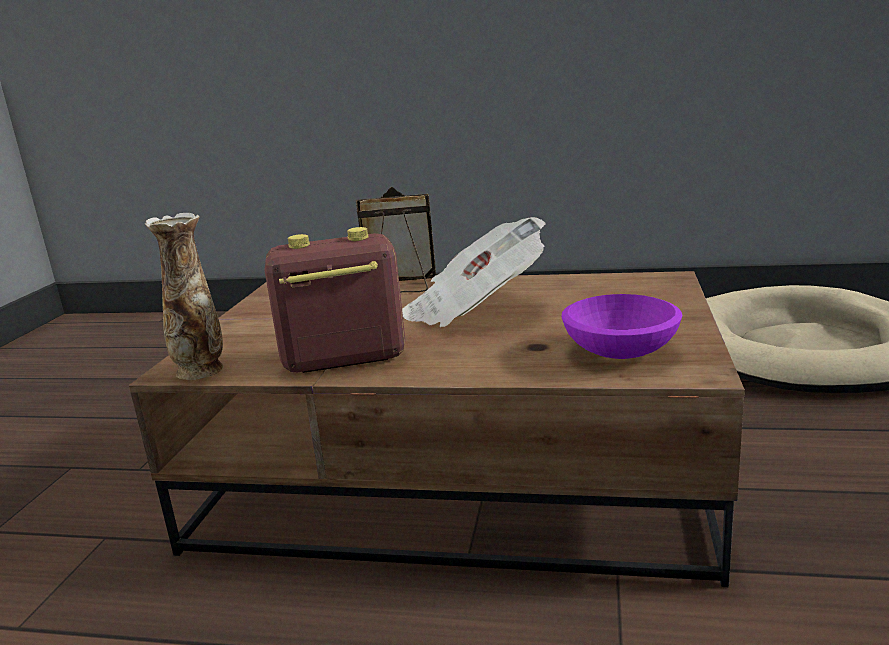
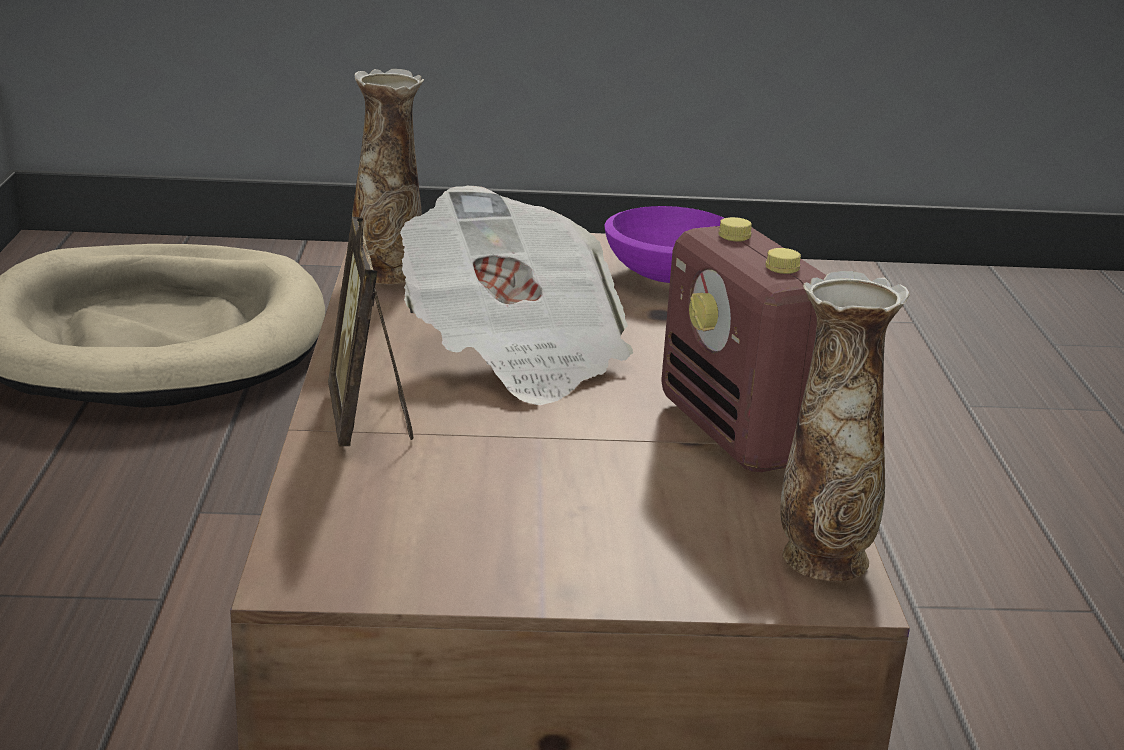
camera: 105 degrees left, 5 degrees up
(598, 281) = (387, 274): none -> vase

